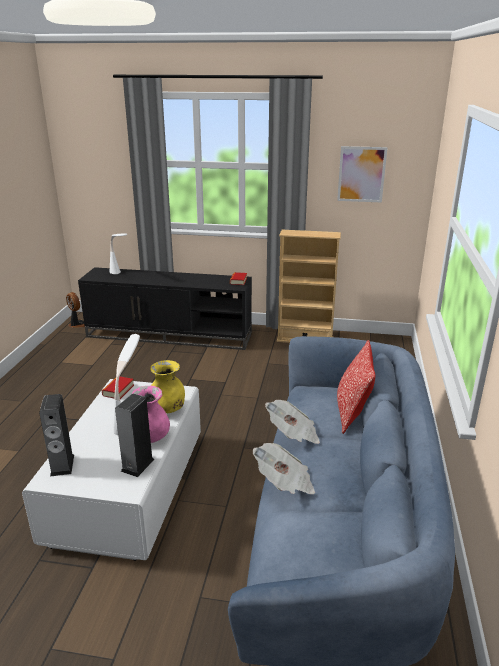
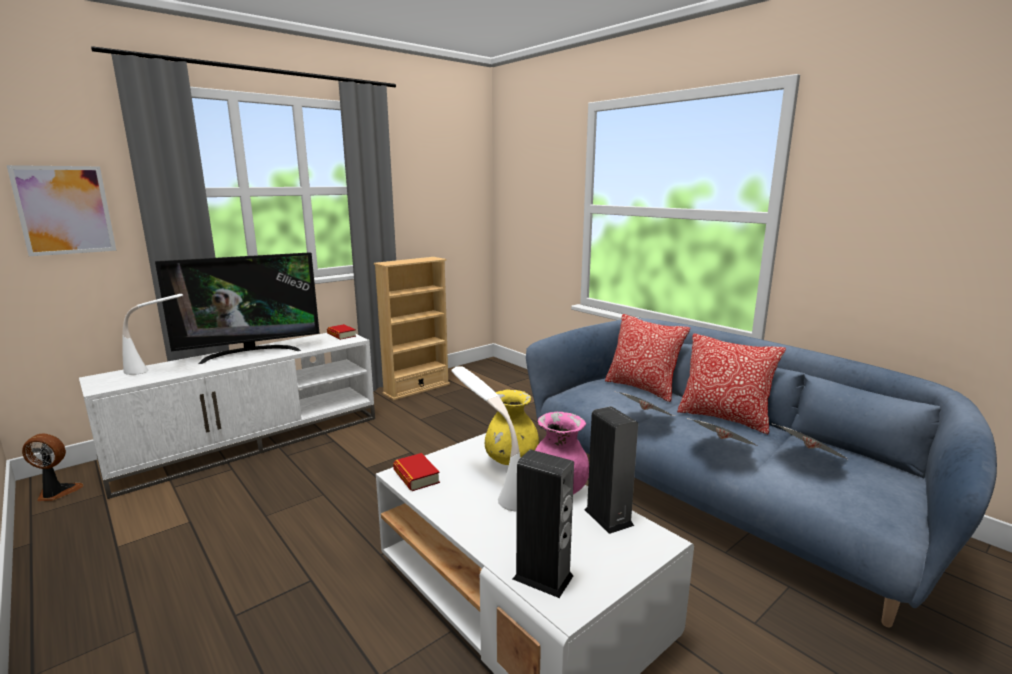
camera: 50 degrees left, 10 degrees down
(170, 334) = (252, 442): black tv stand -> white tv stand
(174, 277) = (250, 353): none -> television
(316, 529) = (809, 460): none -> newspaper
(346, 468) = (724, 418): none -> pillow
(361, 174) = (434, 195): picture -> picture (64, 210)

